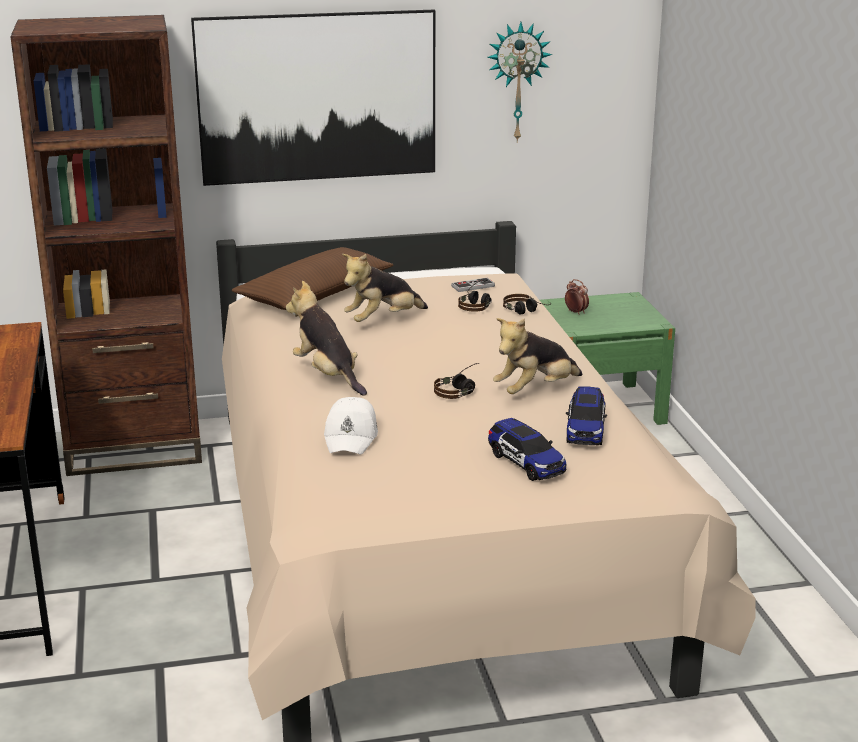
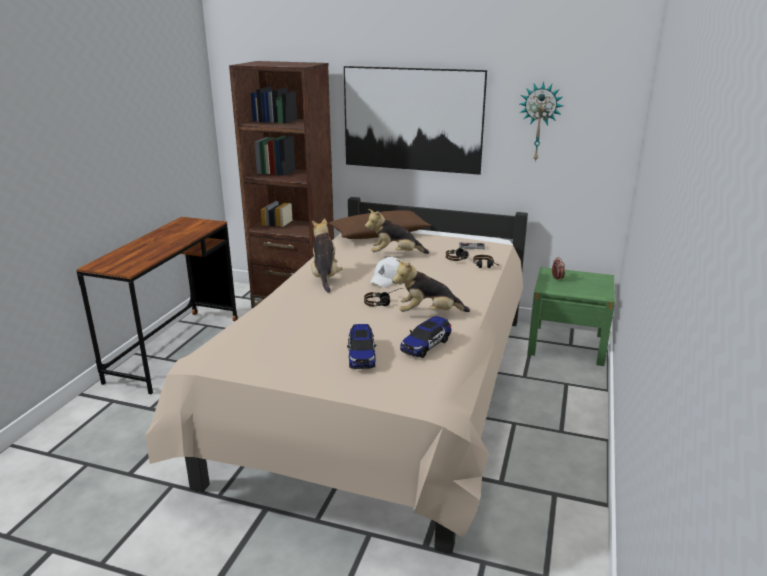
camera: 30 degrees right, 0 degrees up
(352, 437) = (289, 313): white cap -> white cap (389, 279)

